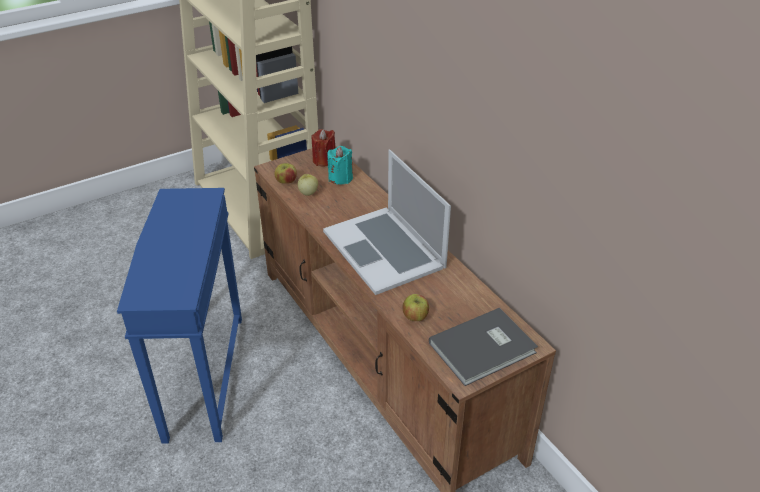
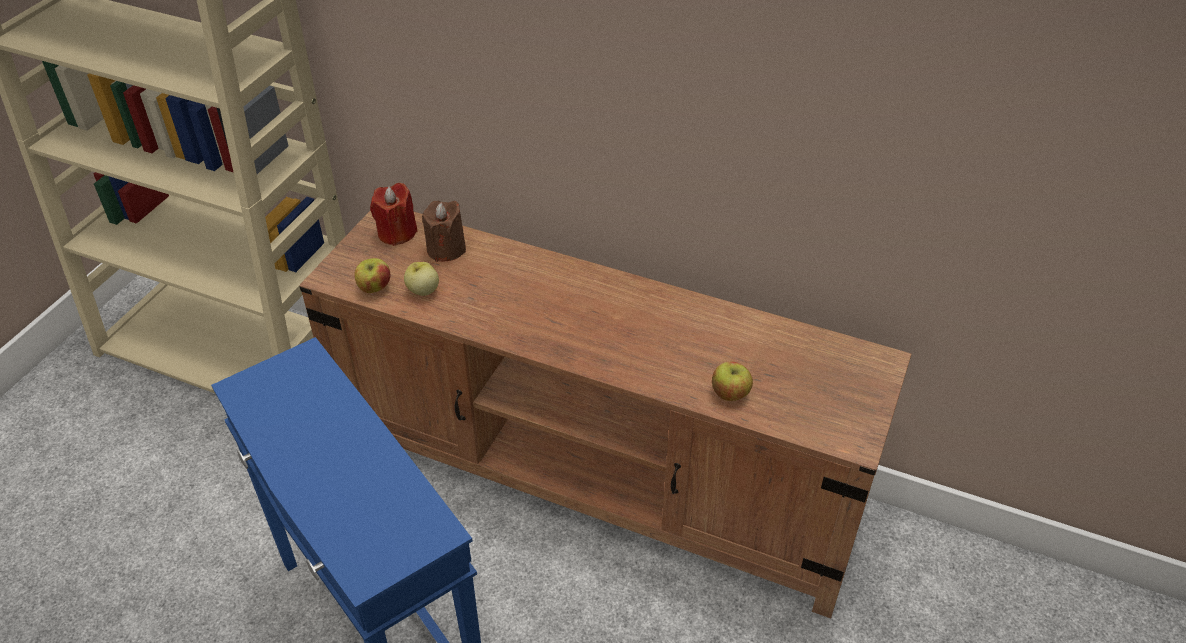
camera: 35 degrees left, 5 degrees up
(340, 178) = (446, 249): turquoise candle -> brown candle
(384, 249) = (604, 323): laptop -> none
(485, 349) = (842, 392): grey book -> none

